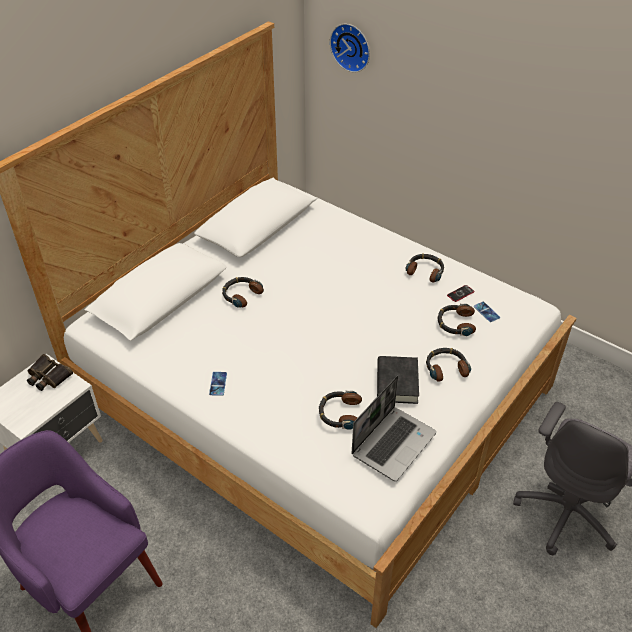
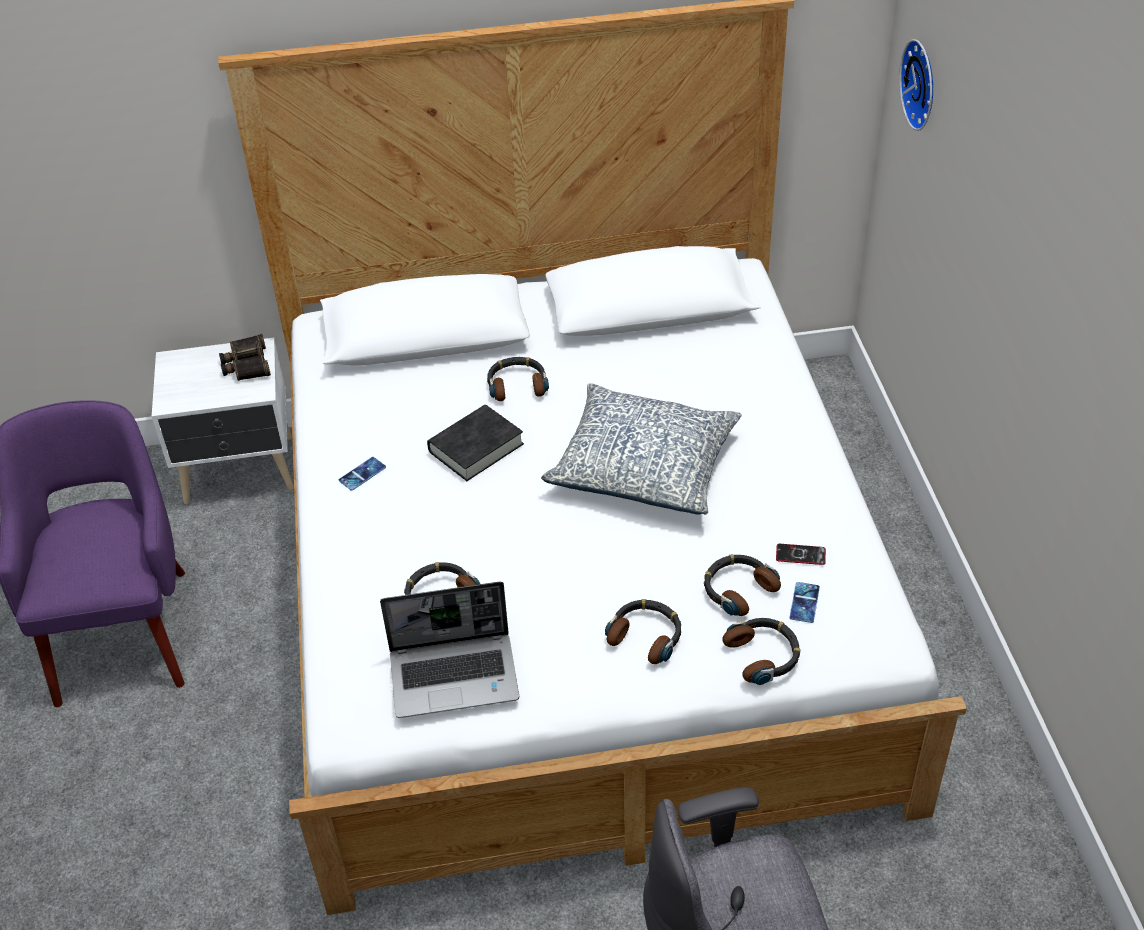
camera: 45 degrees right, 0 degrees up
(350, 296) = (644, 466): none -> pillow
(397, 383) = (555, 610): black book -> black book (476, 448)
(425, 271) = (793, 494): headphones -> headphones (763, 655)

